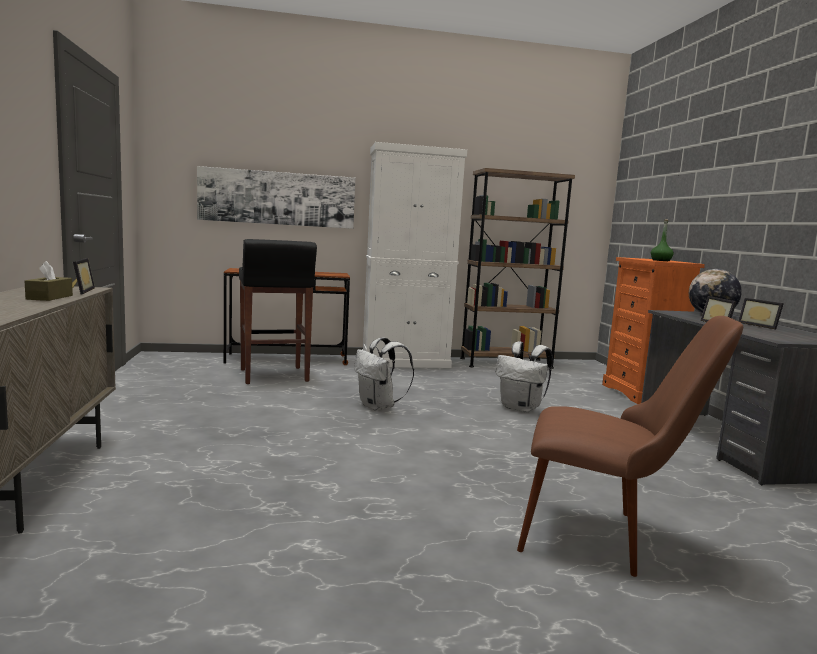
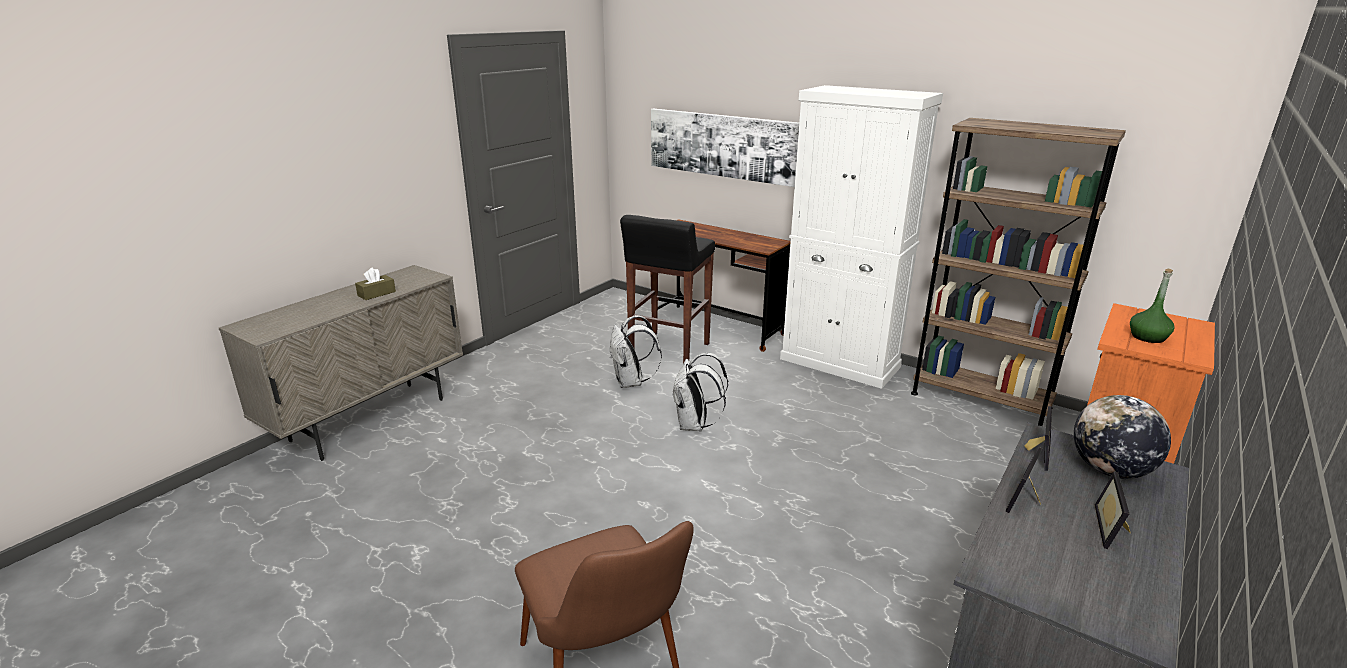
camera: 45 degrees right, 15 degrees up
(79, 291) = (415, 282): picture frame -> picture frame (1036, 452)
(521, 408) = (847, 485): white backpack -> white backpack (631, 382)

